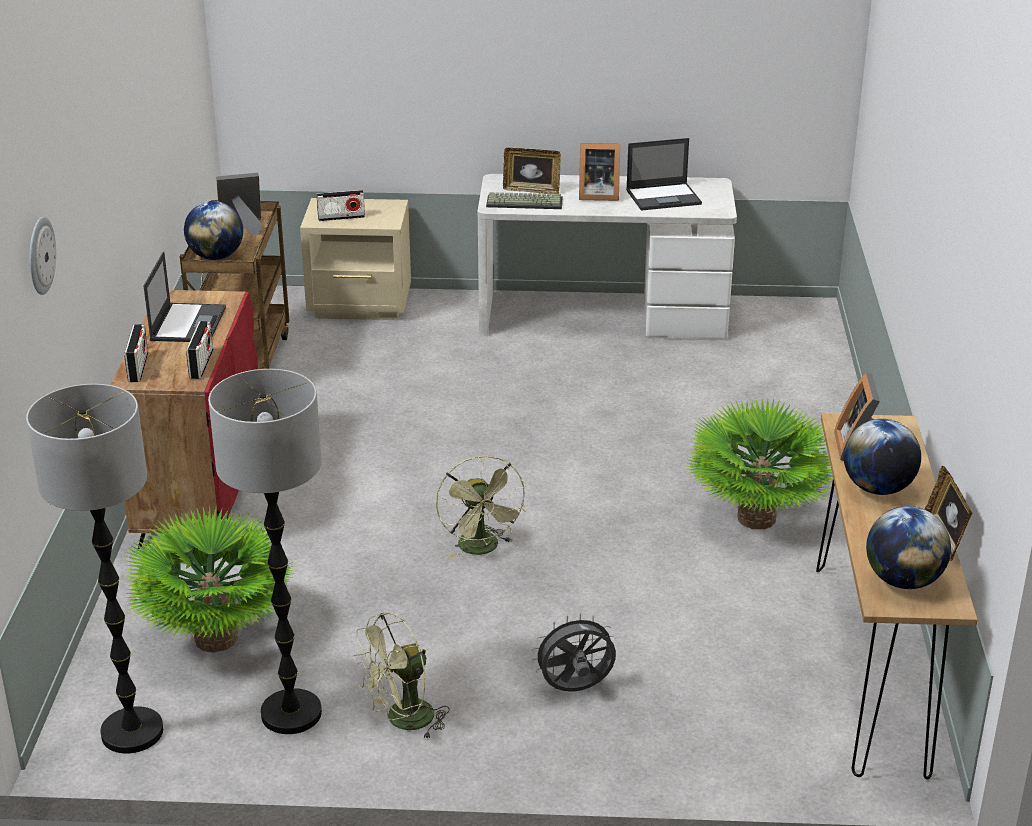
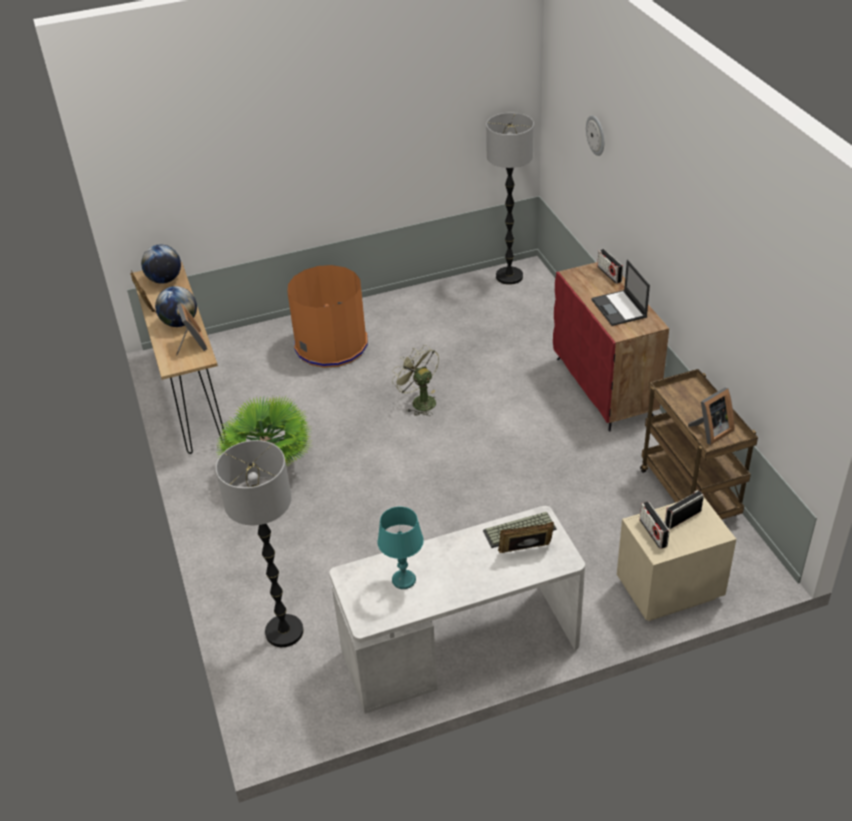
camera: 160 degrees right, 10 degrees up
(201, 364) = (579, 285): radio -> radio (653, 533)
(216, 257) = (690, 393): globe -> none
(216, 639) = (513, 319): potted plant -> none
(292, 714) = (450, 301): floor lamp -> floor lamp (284, 632)
(402, 721) = (400, 311): green fan -> none
(575, 689) = (331, 345): grey fan -> orange trash can
(597, 195) = (465, 563): picture frame -> none
(664, 197) = (403, 580): laptop -> turquoise table lamp

